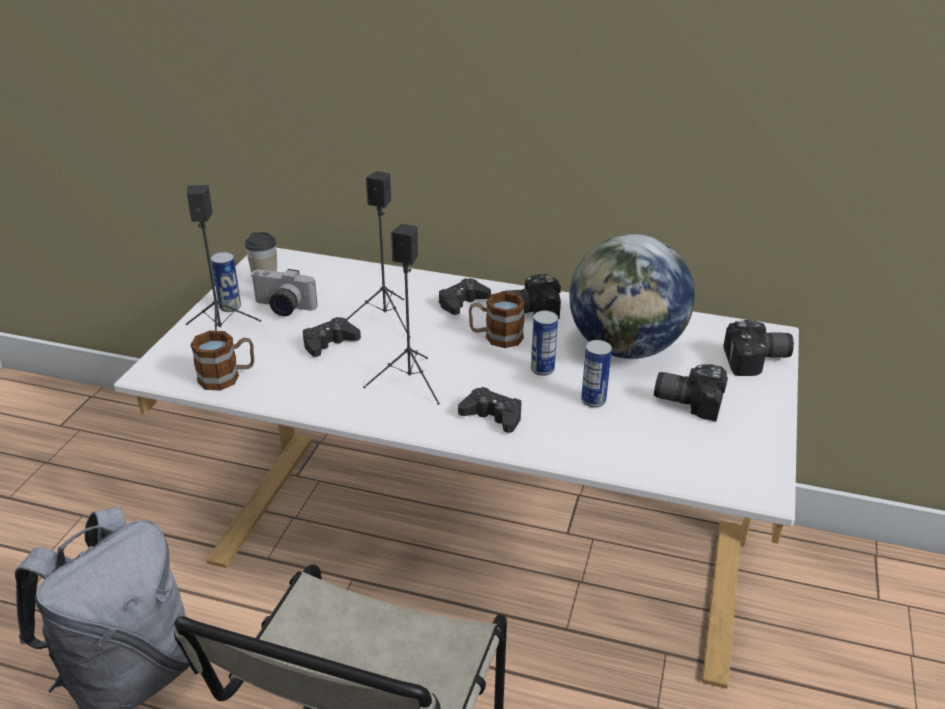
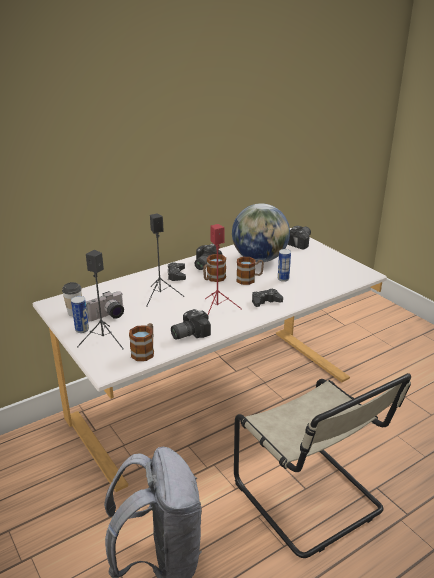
camera: 50 degrees left, 5 degrees down
(329, 343) = (158, 316): black game controller -> none
(411, 383) = (218, 309): black speaker -> red speaker
(542, 369) = (249, 279): can -> mug
(688, 400) = (306, 263): camera -> camera (188, 333)

